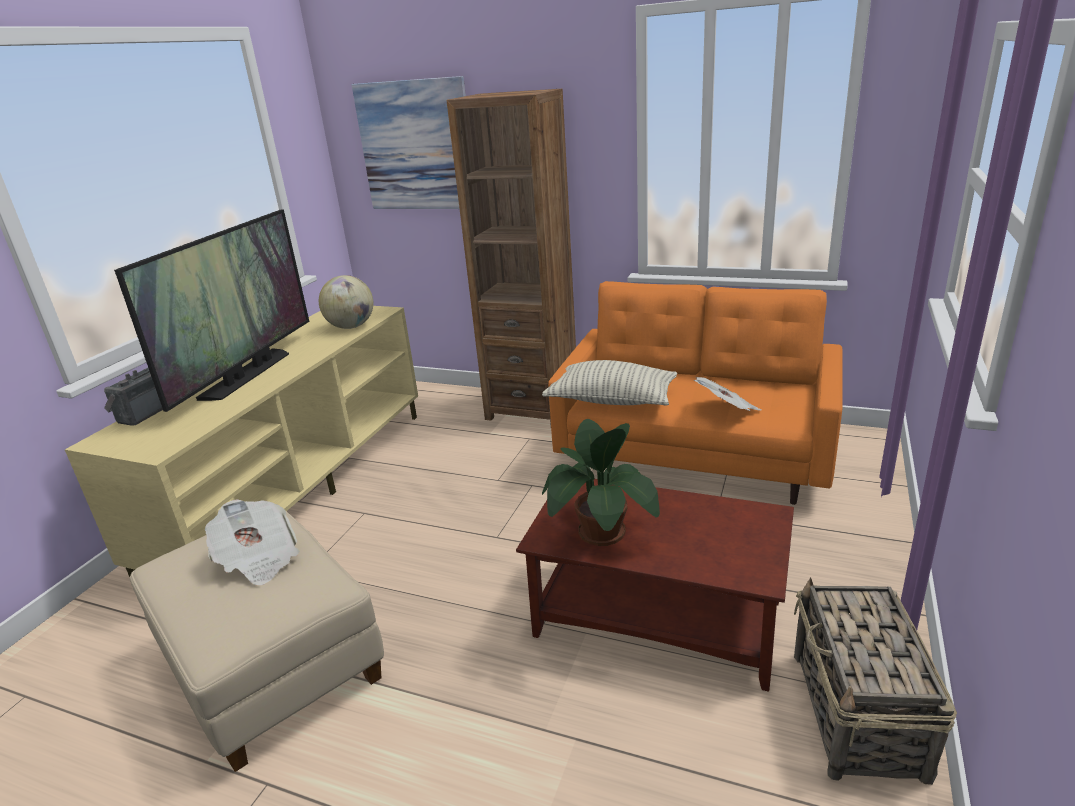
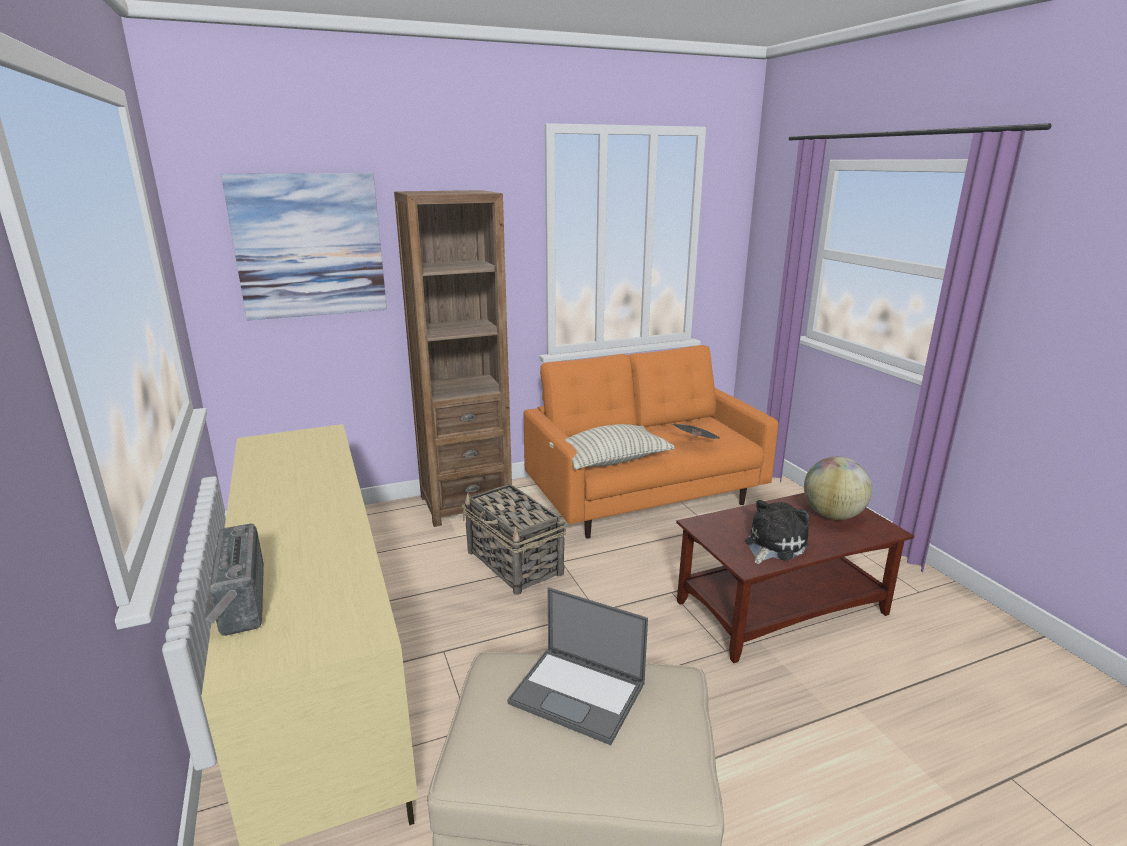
camera: 45 degrees left, 5 degrees down
(247, 375) = (296, 529): television -> none
(258, 559) = (579, 693): newspaper -> laptop
(351, 327) = (322, 453): globe -> globe (832, 515)
(601, 533) = (773, 545): potted plant -> plush toy
(857, 715) = (934, 602): basket -> basket (515, 563)

